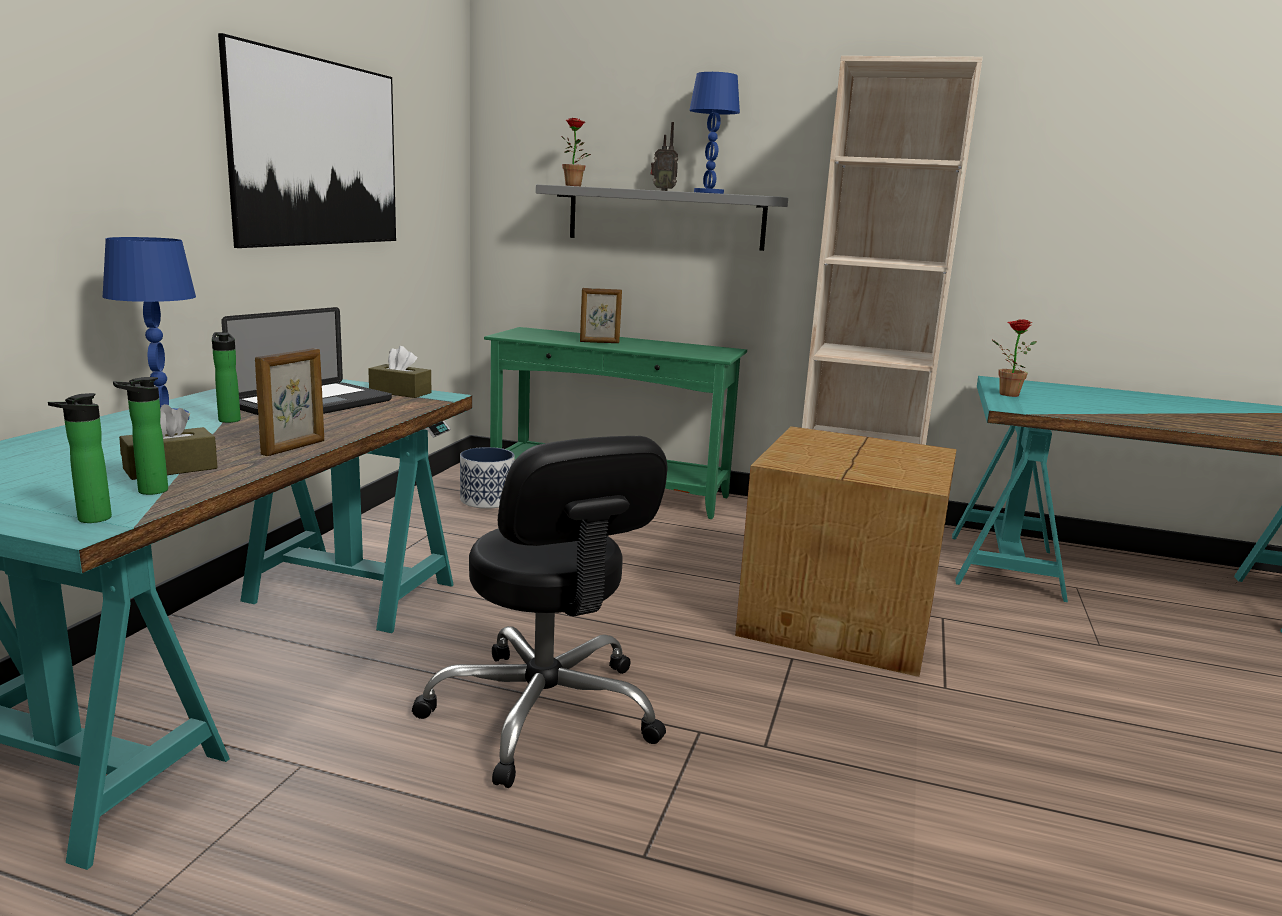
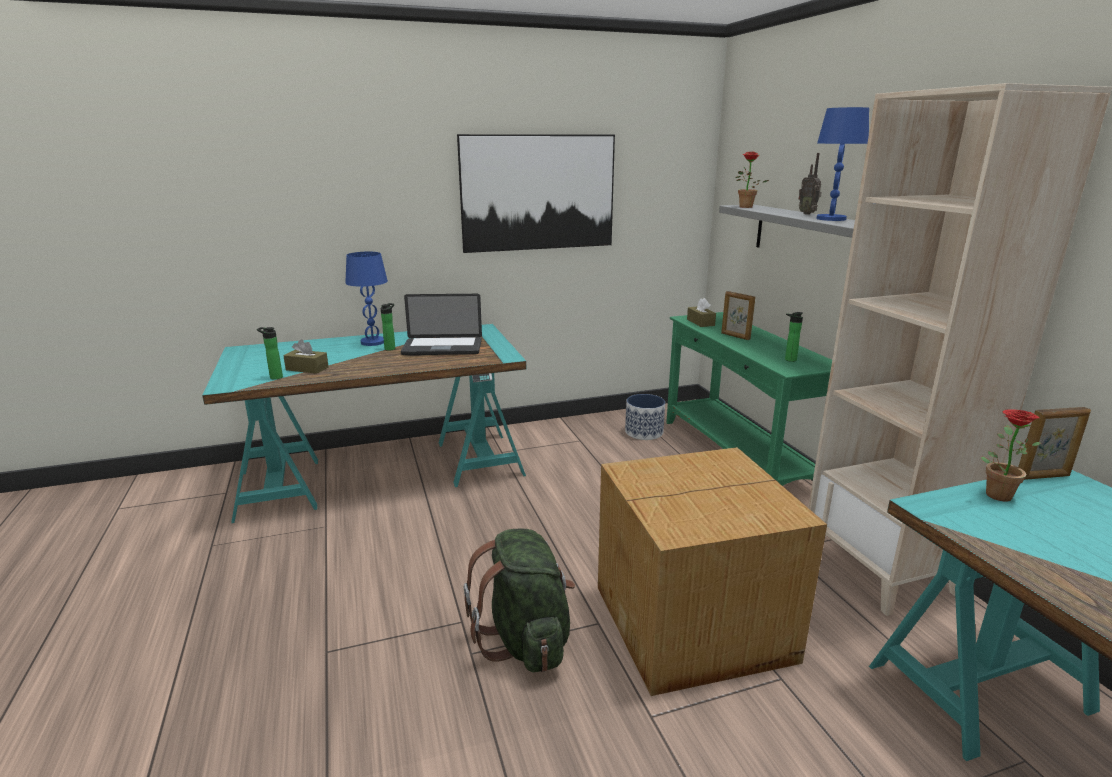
camera: 55 degrees right, 5 degrees up
(90, 520) = (233, 384): bottle -> bottle (789, 360)
(294, 448) = (365, 371): picture frame -> picture frame (1043, 477)
(400, 392) = (498, 350): brown tissue box -> brown tissue box (700, 322)
(547, 718) = (423, 566): black office chair -> none
(777, 705) = (526, 640): none -> green backpack

